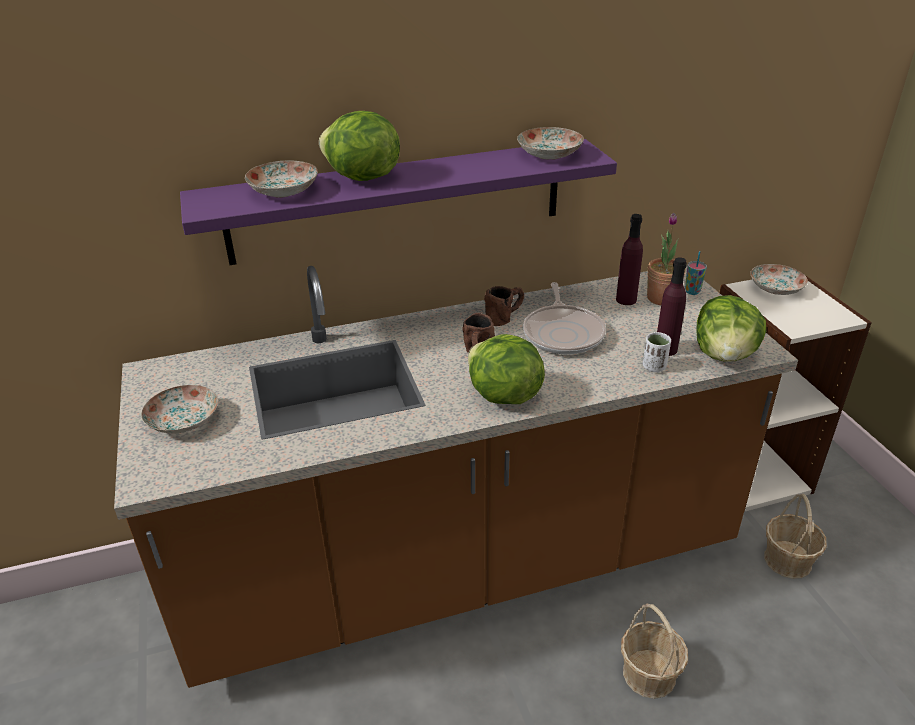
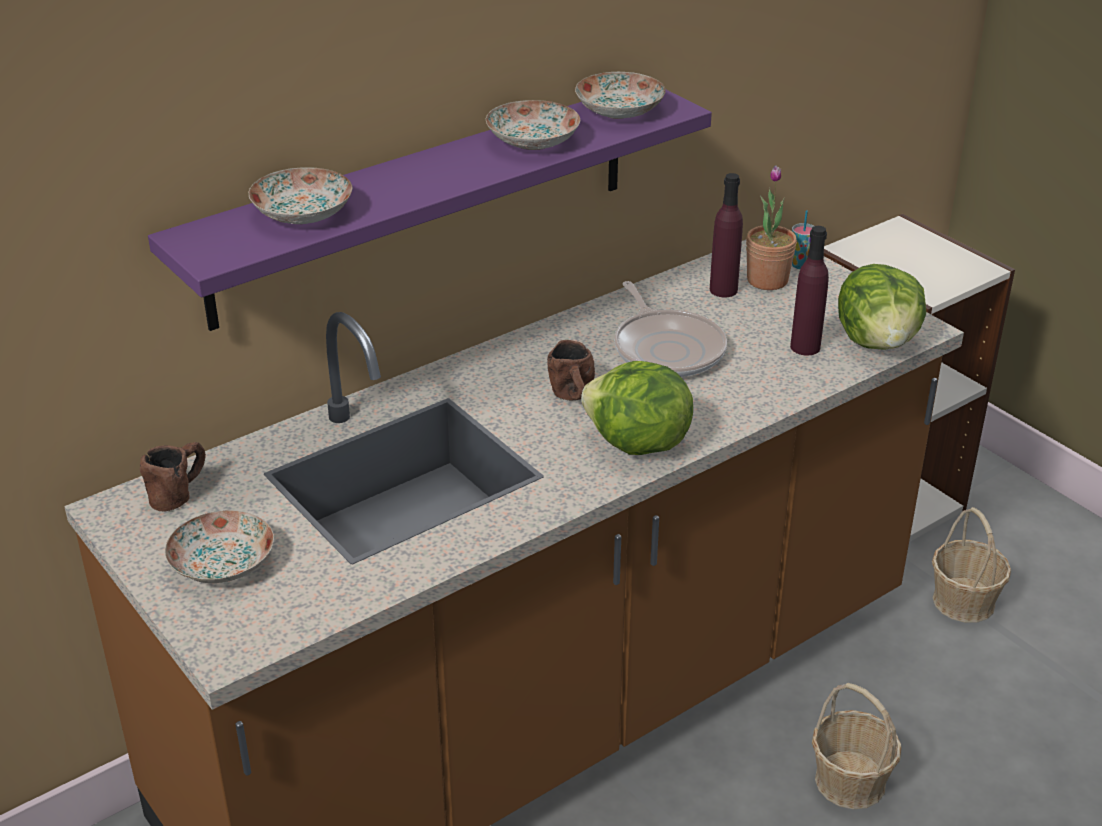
camera: 20 degrees left, 0 degrees up
(361, 178) = (395, 179): lettuce -> none
(505, 317) = (579, 341): brown mug -> brown mug (180, 492)
(654, 367) = (802, 372): white cup -> none
(776, 289) = (887, 243): plate -> plate (534, 141)

